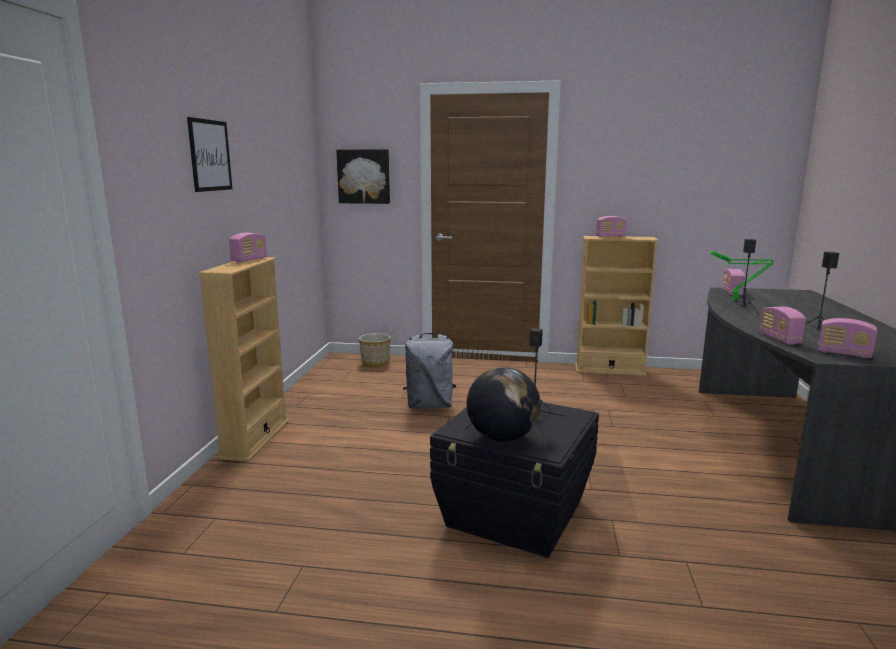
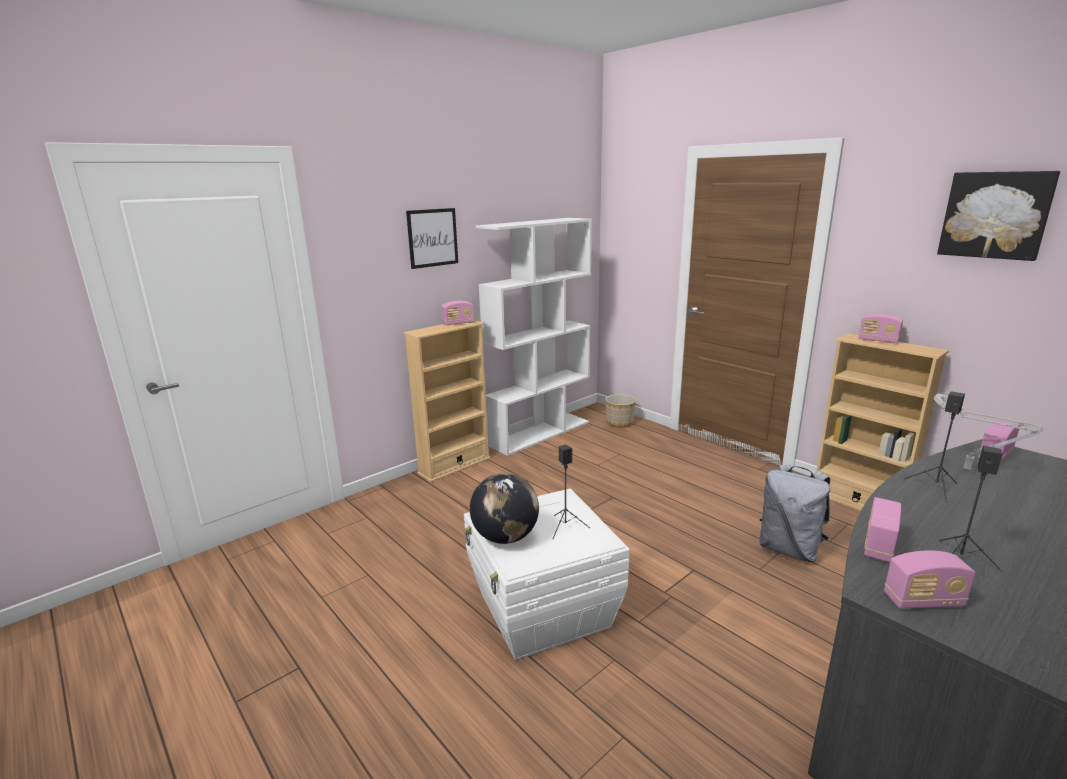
camera: 40 degrees right, 5 degrees up
(309, 388) = (540, 433): none -> white bookcase
(364, 176) = (633, 241): picture -> picture (995, 215)
(429, 405) = (610, 480): grey backpack -> grey backpack (789, 549)
(516, 514) = (543, 610): black storage box -> white storage box
(736, 300) = (970, 469): green table lamp -> grey table lamp
(844, 354) = (923, 601): radio -> radio turned 75 degrees counterclockwise

